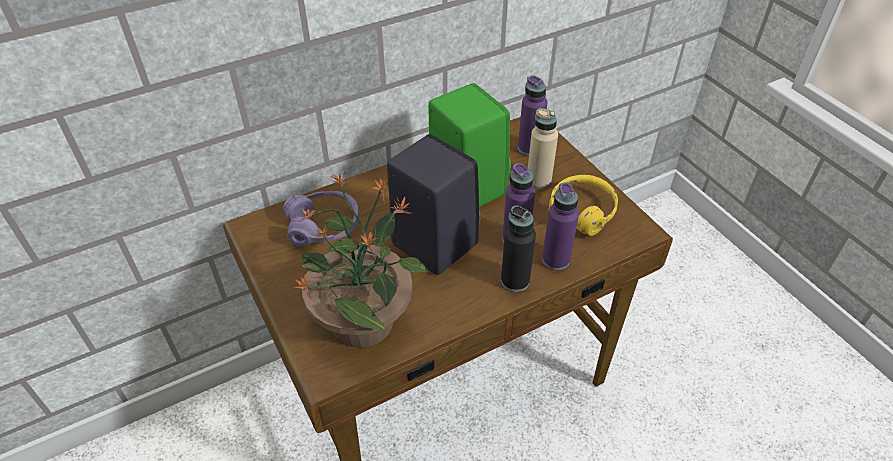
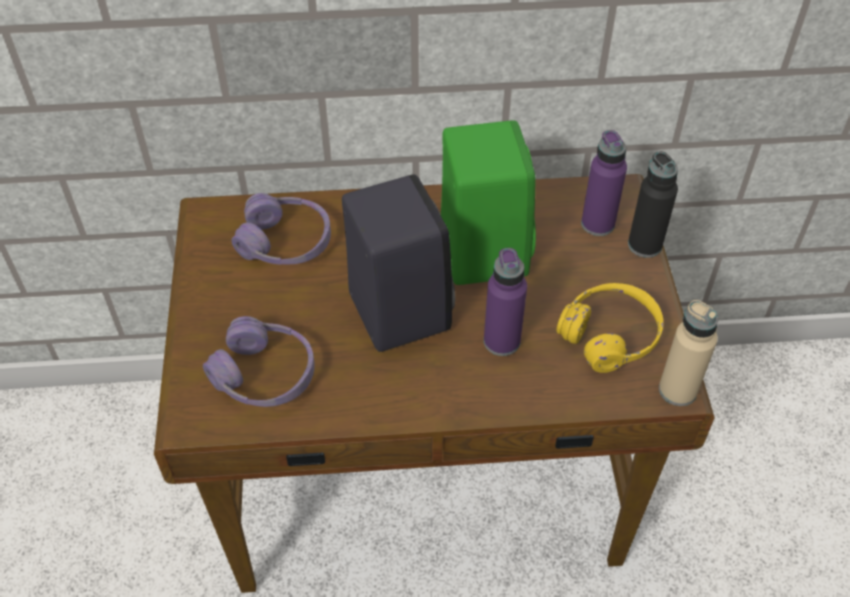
camera: 25 degrees right, 5 degrees up
(364, 320) = (264, 375): potted plant -> purple headphones
(515, 281) = (467, 394): black bottle -> black bottle (644, 245)
(538, 180) = (581, 273): beige bottle -> beige bottle (677, 390)
(555, 259) = (535, 386): purple bottle -> none

